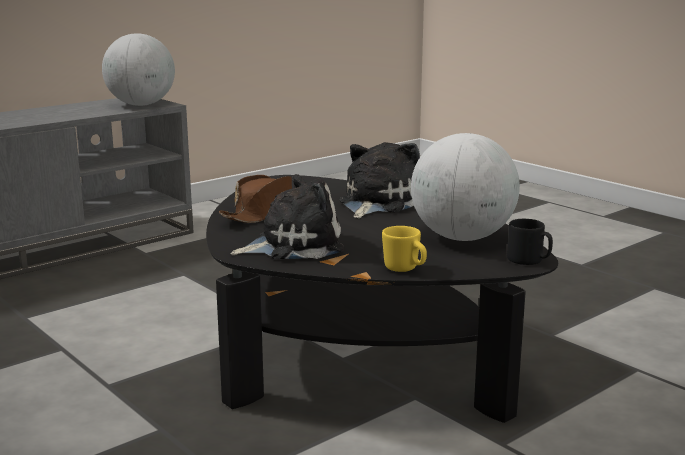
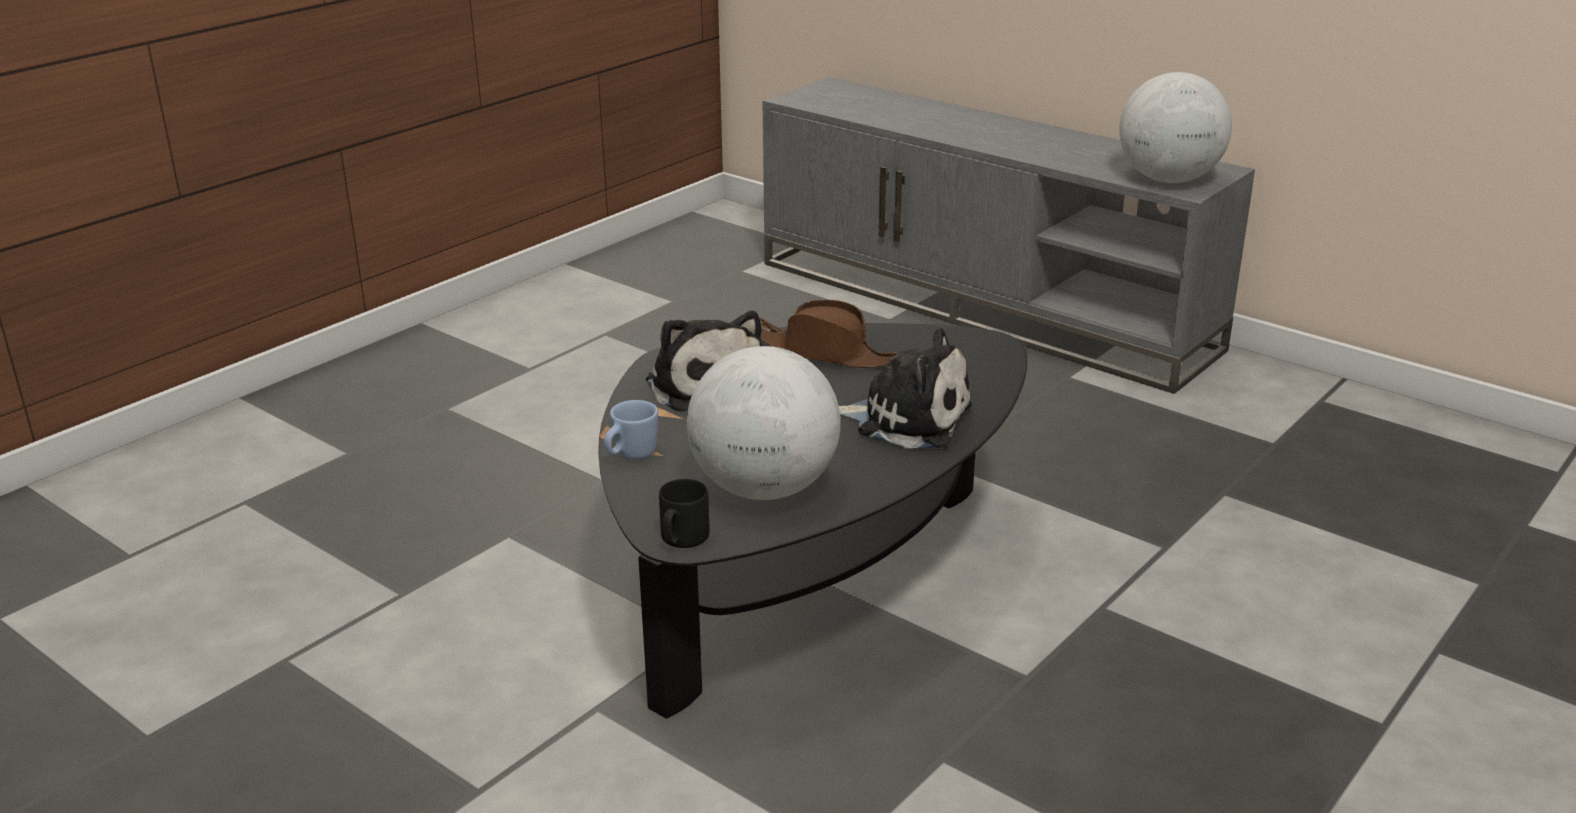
camera: 80 degrees right, 10 degrees up
(405, 270) = (630, 456): yellow mug -> blue mug

